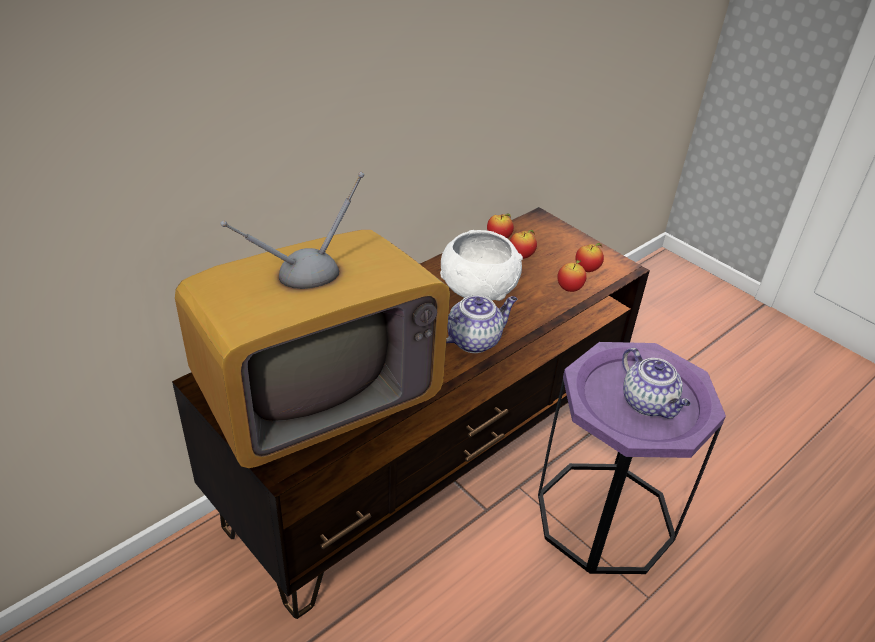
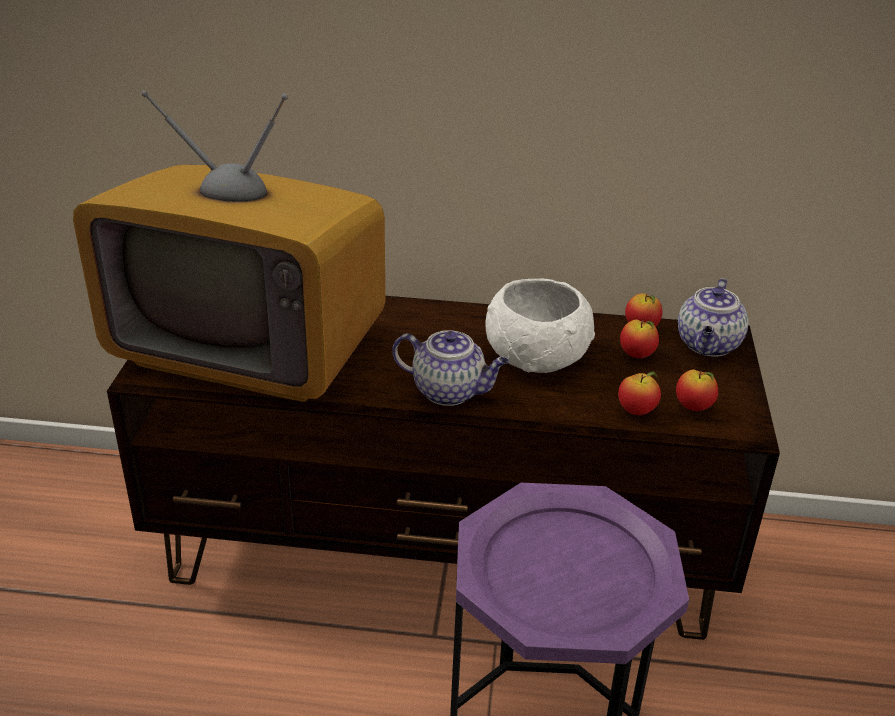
camera: 50 degrees right, 5 degrees down
(649, 404) = (568, 580): teapot -> teapot (708, 345)

